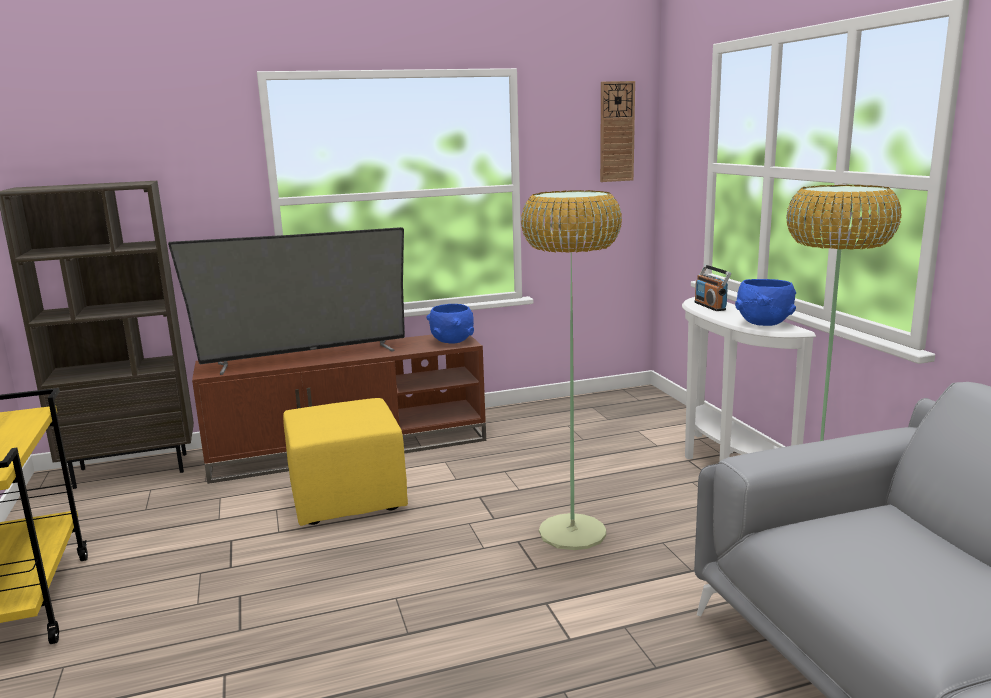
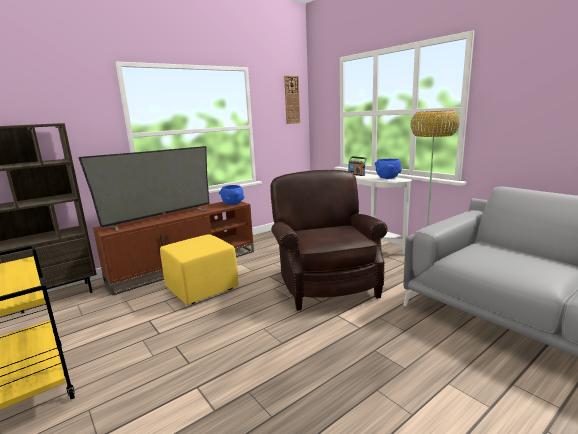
camera: 20 degrees left, 0 degrees up
(573, 532) = (325, 283): floor lamp -> brown armchair

